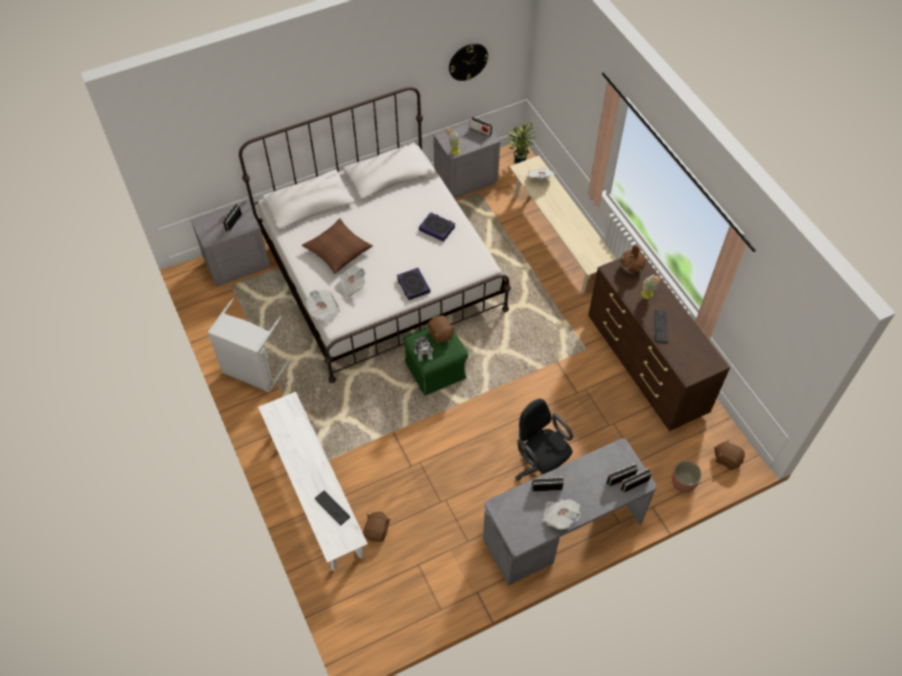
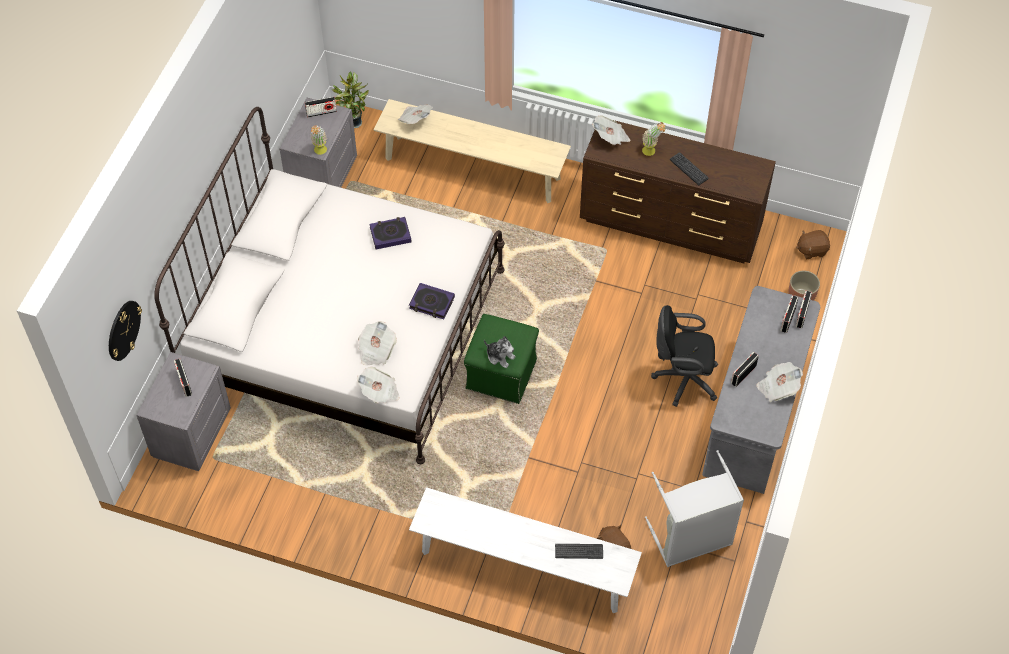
camera: 45 degrees left, 0 degrees up
(253, 371) = (336, 516): grey laundry basket -> grey laundry basket (691, 539)
(338, 250) = (322, 327): brown pillow -> none
(440, 334) = (497, 330): brown plush toy -> none
(468, 61) = (281, 44): wall clock -> wall clock (123, 330)
(631, 268) = (611, 137): brown vase -> newspaper

